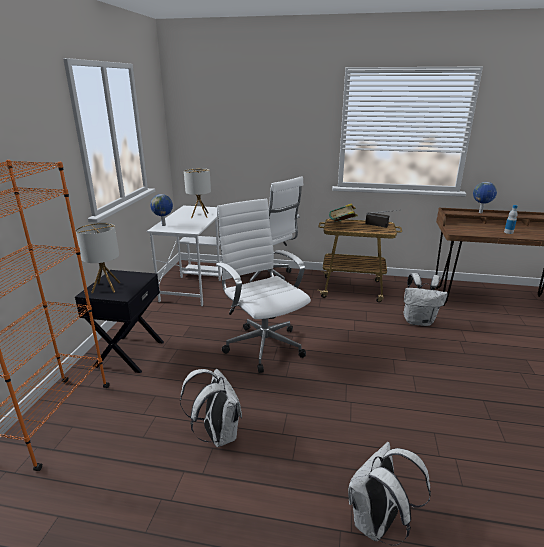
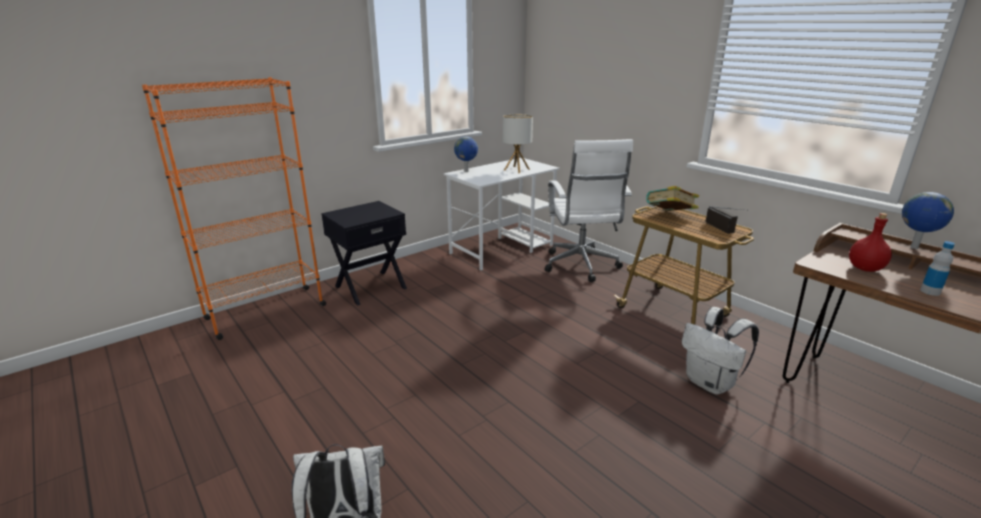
camera: 40 degrees right, 0 degrees up
(106, 287) = (350, 213): table lamp -> none
(217, 434) = (340, 379): white backpack -> none
(262, 345) = (483, 327): white office chair -> none
(474, 228) = (865, 269): none -> red bottle

